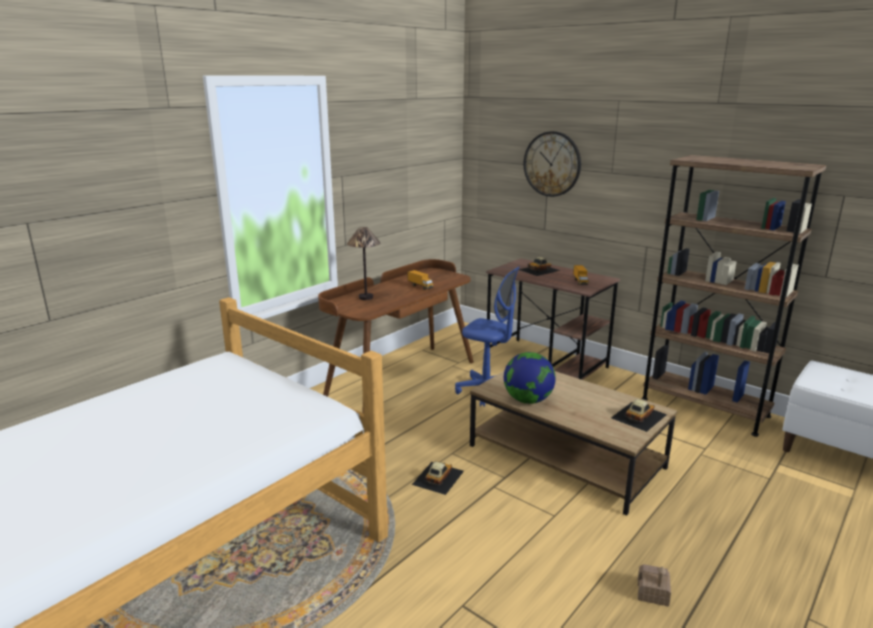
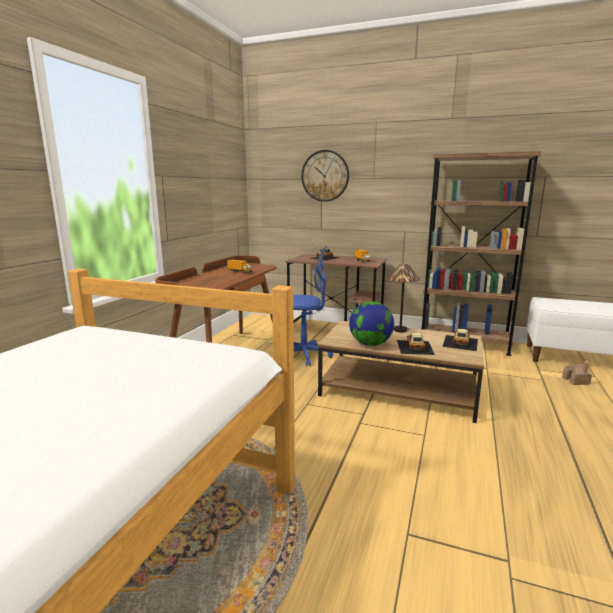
camera: 20 degrees left, 5 degrees down
(365, 297) = (197, 281): table lamp -> table lamp (400, 330)
(437, 477) = (307, 425): toy car -> toy car (414, 347)
(653, 592) = (545, 477): toy house -> toy house (576, 381)

